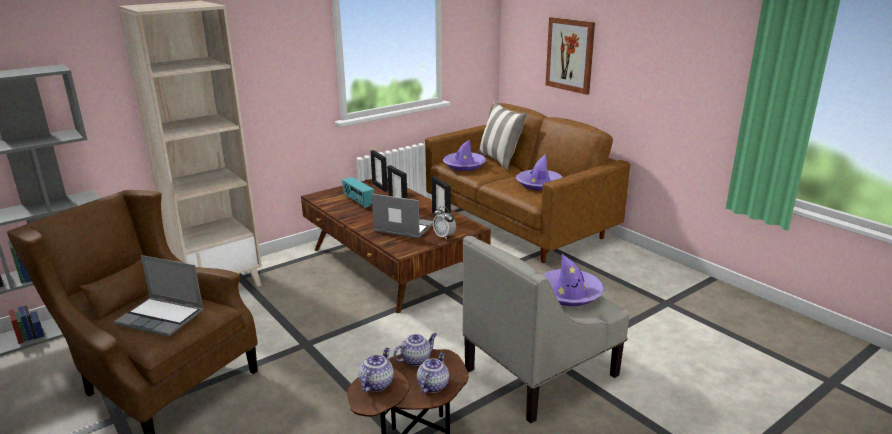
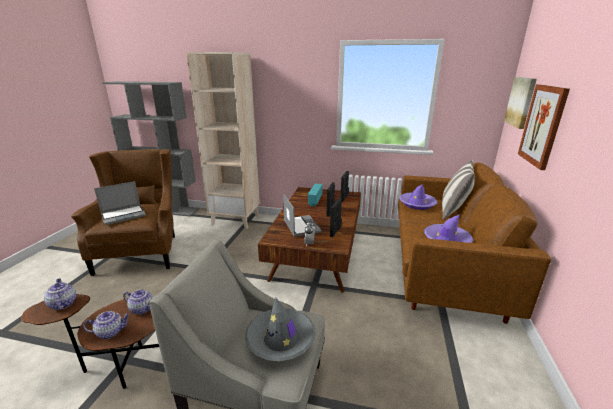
camera: 50 degrees right, 0 degrees up
(162, 317) = (124, 215): laptop -> laptop turned 105 degrees counterclockwise
(376, 383) = (63, 304): teapot -> teapot turned 105 degrees counterclockwise
(525, 33) = (521, 102): none -> picture
(569, 293) = (281, 339): purple hat -> grey hat

